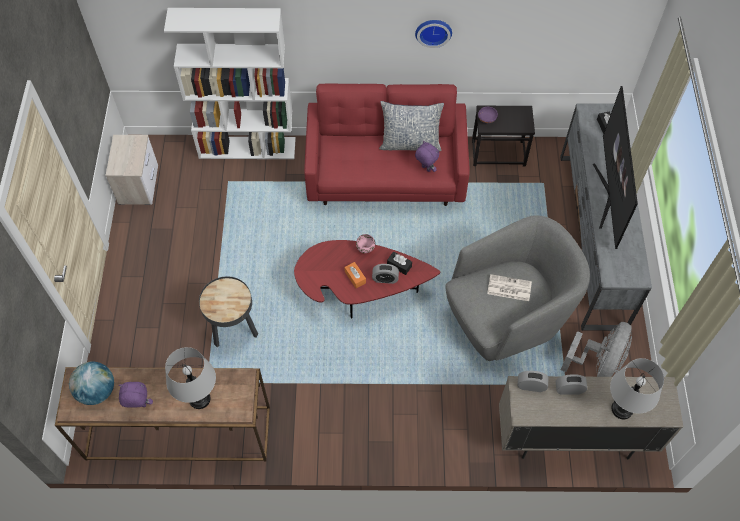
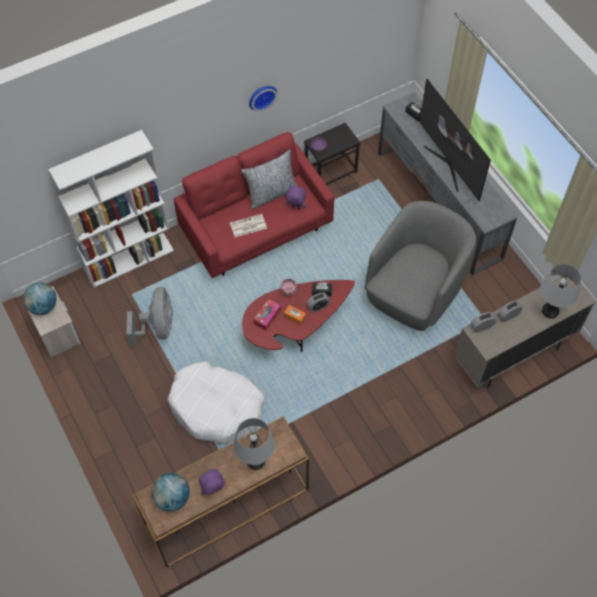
camera: 30 degrees left, 0 degrees up
(126, 149) = (43, 306): none -> globe
(233, 330) = (217, 407): black side table -> white dog bed
(328, 263) = (267, 317): none -> tissue box
(508, 288) = (415, 267): newspaper -> newspaper (248, 226)
(598, 362) = (497, 292): grey fan -> grey fan (157, 327)

